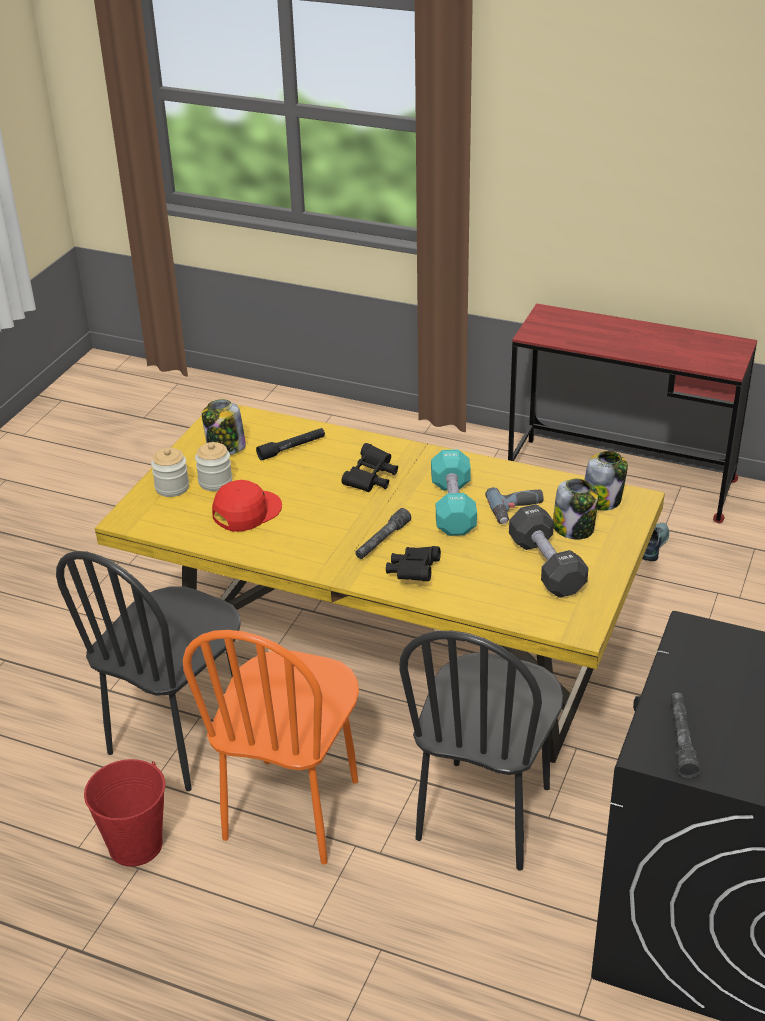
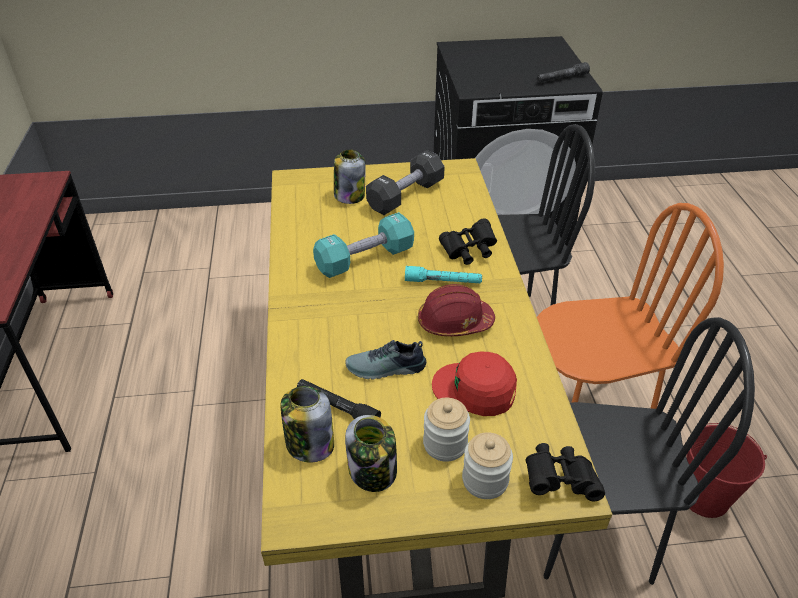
camera: 120 degrees left, 5 degrees up
(325, 528) = (454, 322): none -> red hard hat
(371, 479) = (355, 322): black binoculars -> black binoculars (560, 480)
(382, 540) = (443, 281): grey flashlight -> turquoise flashlight
(517, 510) = (345, 226): power drill -> none
(602, 500) = (302, 192): jar -> jar (309, 444)
(652, 545) = (158, 323): shoe -> shoe (386, 369)

